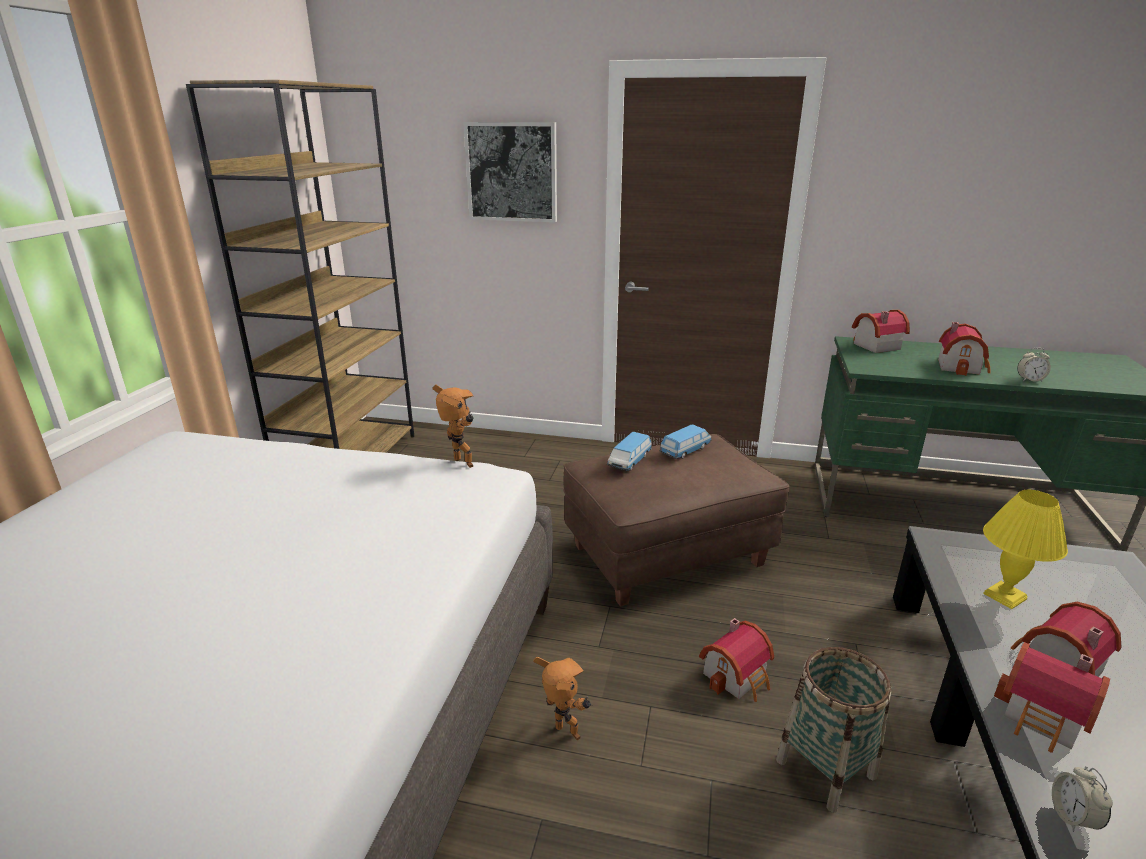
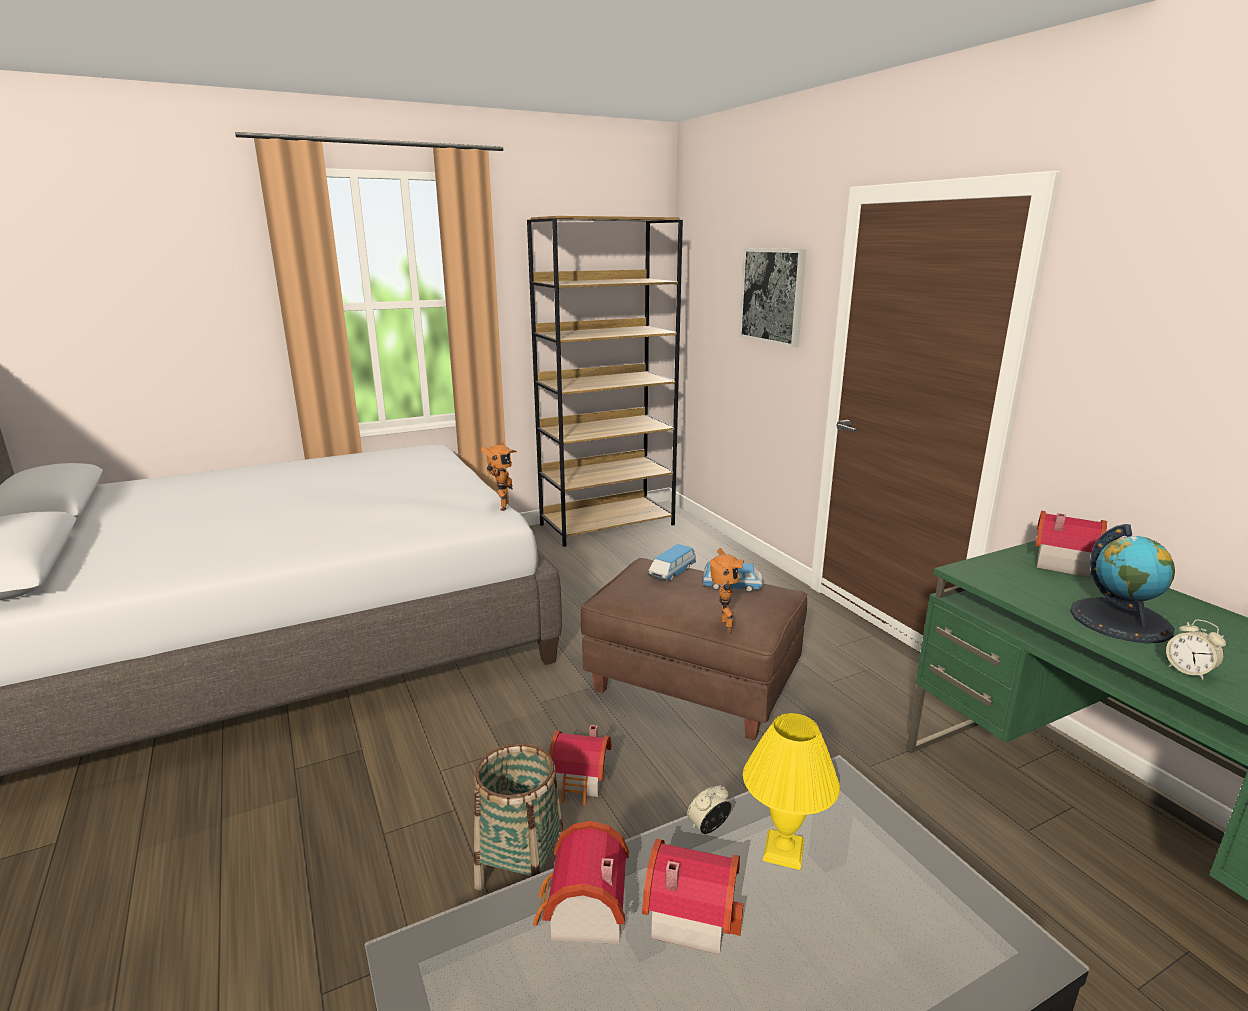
camera: 50 degrees right, 5 degrees down
(565, 735) = (438, 727): toy robot -> toy robot (723, 627)
(629, 461) = (672, 573): toy car -> toy car turned 45 degrees counterclockwise
(961, 366) = (1120, 620): toy house -> globe
(1072, 817) = (451, 951): alarm clock -> alarm clock (708, 827)

